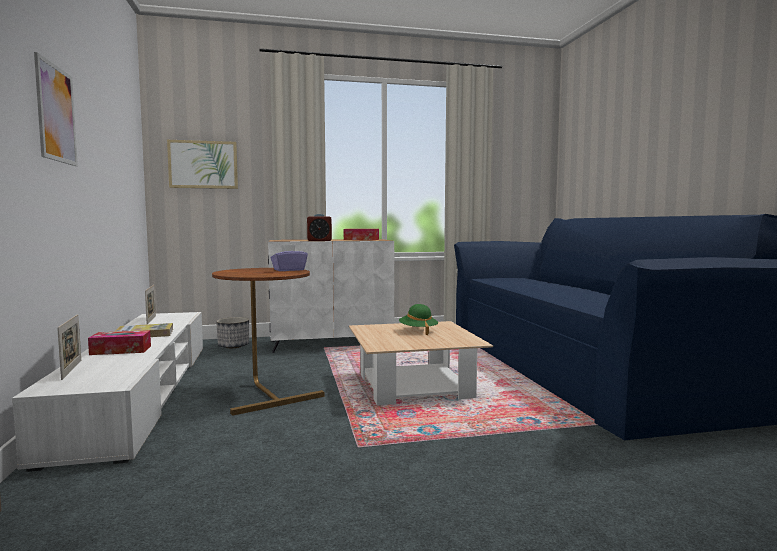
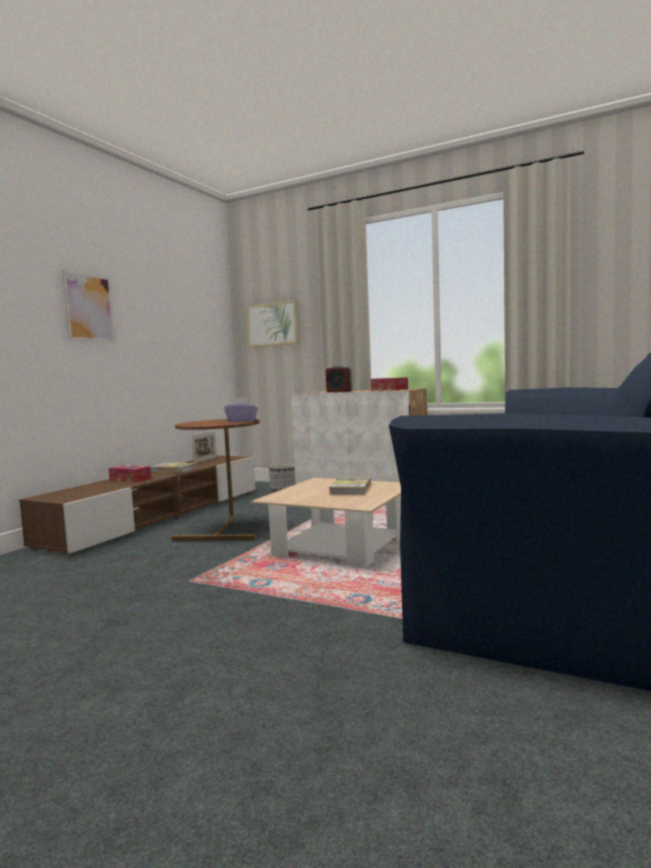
camera: 40 degrees right, 0 degrees up
(71, 369) = (78, 488): picture frame -> none
(140, 392) = (160, 515): white tv stand -> brown tv stand
(418, 331) = (350, 489): green hat -> book

